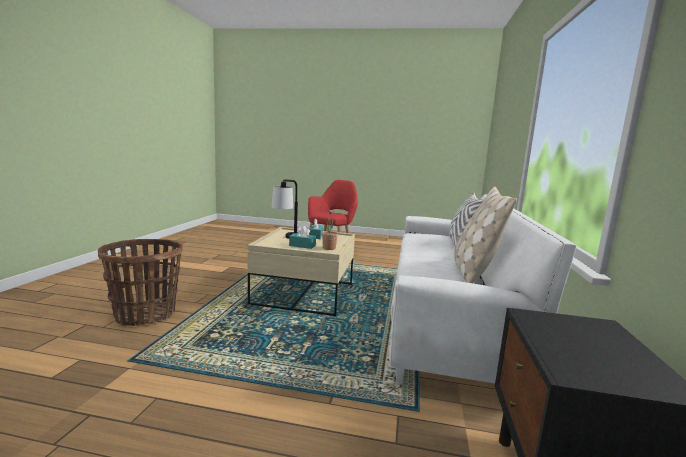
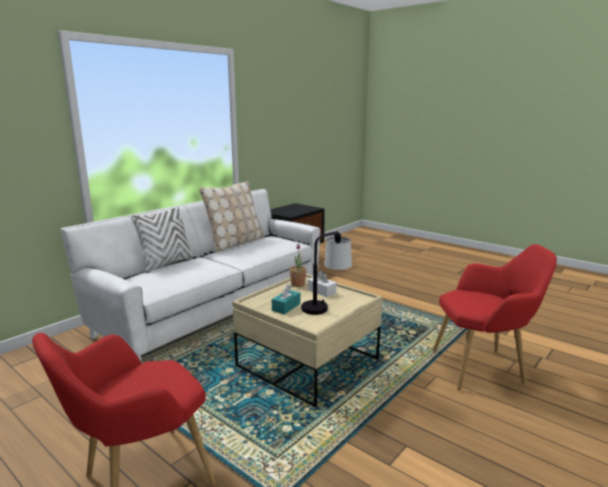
camera: 150 degrees left, 5 degrees up
(145, 315) = (484, 368): basket -> red armchair
(302, 246) = (321, 291): turquoise tissue box -> white tissue box

